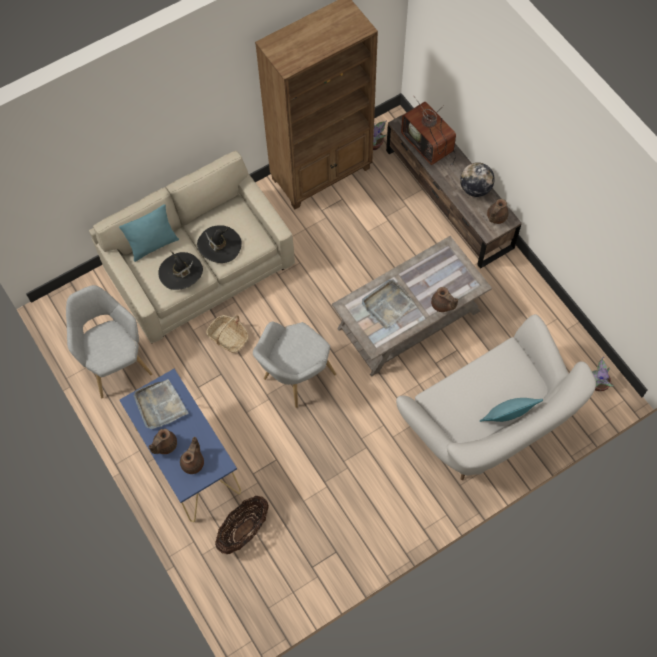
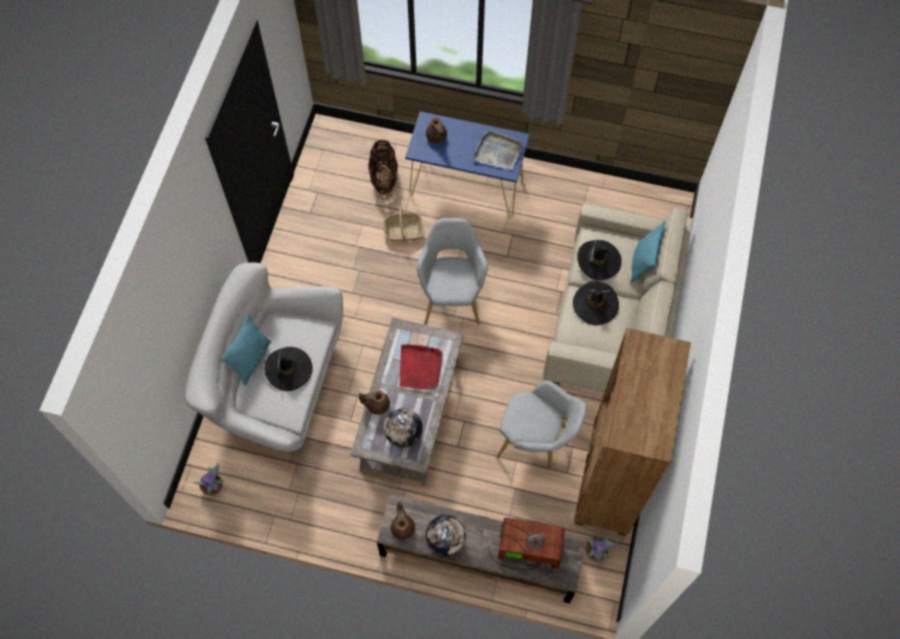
camera: 135 degrees right, 0 degrees up
(115, 361) = (589, 203): grey armchair -> grey armchair (536, 442)
(164, 445) = (467, 132): brown teapot -> none
(228, 337) = (530, 284): basket -> basket (403, 231)
(387, 305) = (420, 368): grey tray -> red tray
(442, 270) = (404, 434): none -> globe
(484, 386) = (289, 369): none -> black hat

